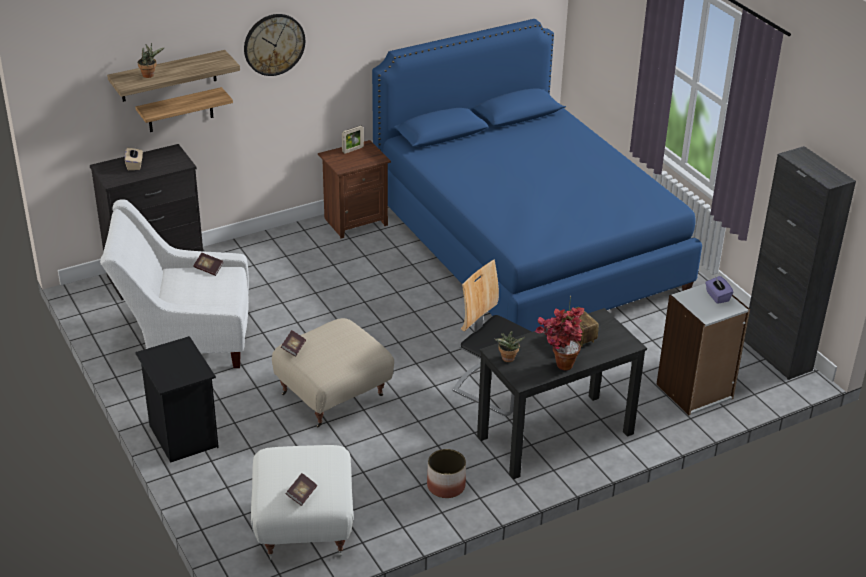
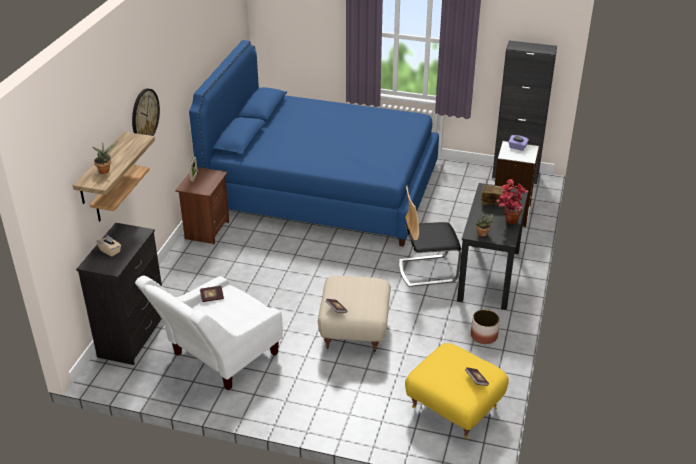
camera: 45 degrees left, 0 degrees up
(182, 436) = (310, 414): black nightstand -> none
(304, 525) = (454, 408): white ottoman -> yellow ottoman

